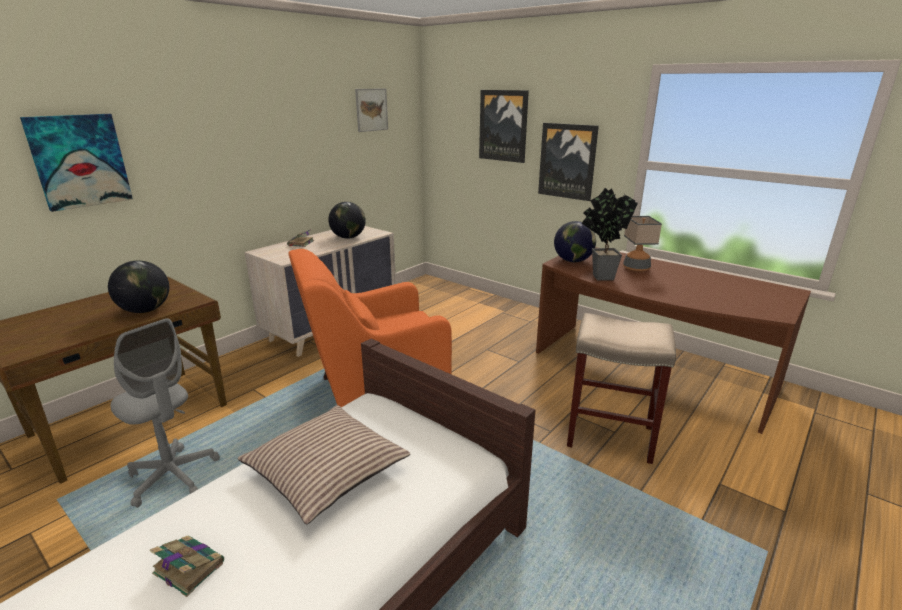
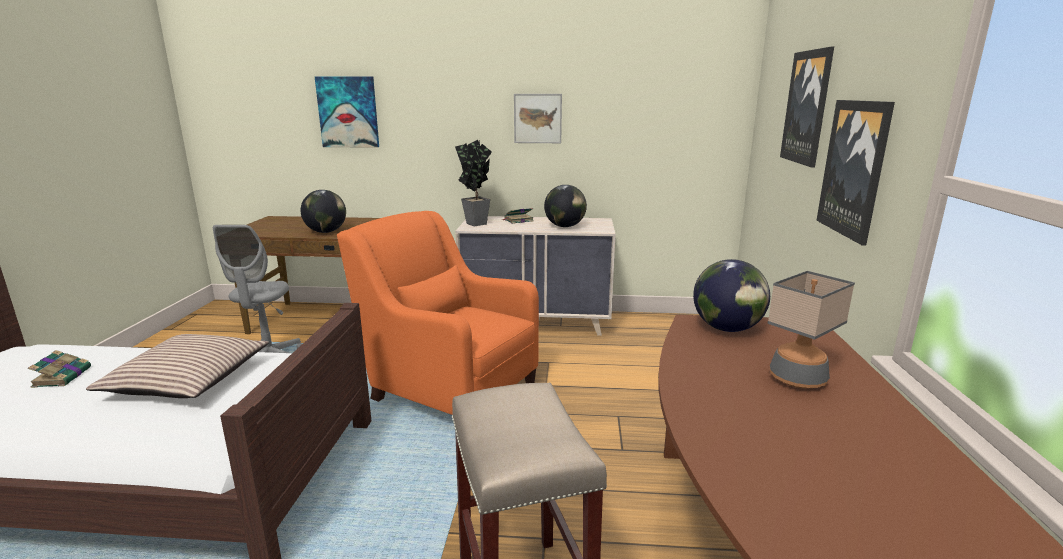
camera: 55 degrees right, 5 degrees down
(371, 109) = (660, 84): picture -> picture (537, 118)
(599, 276) = (695, 358): potted plant -> potted plant (476, 223)

